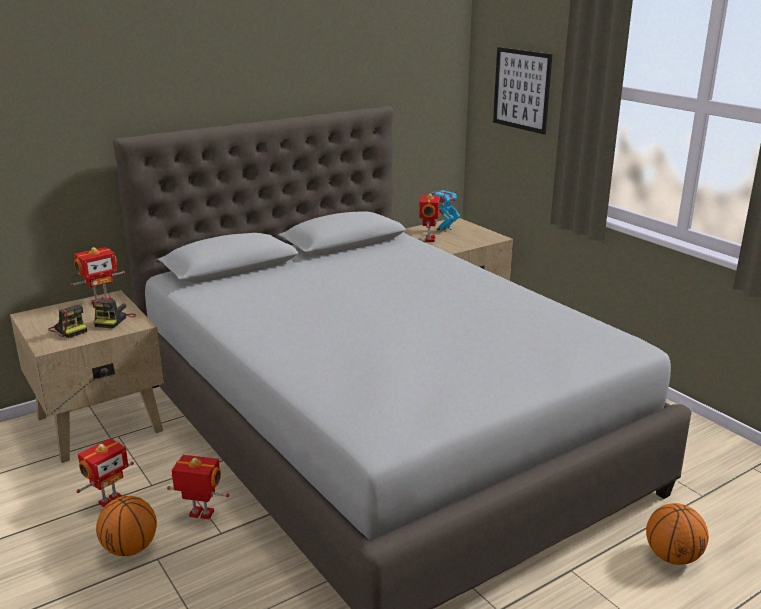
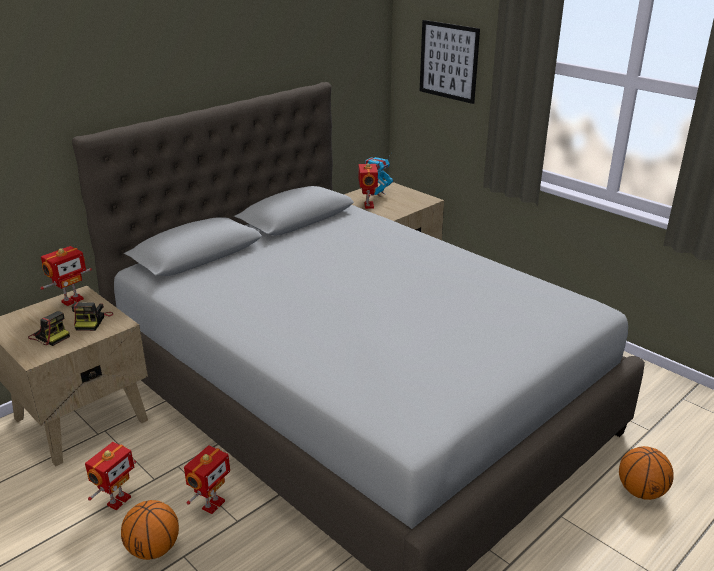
camera: 10 degrees left, 5 degrees up
(201, 514) = (212, 504): toy robot -> toy robot turned 120 degrees clockwise

